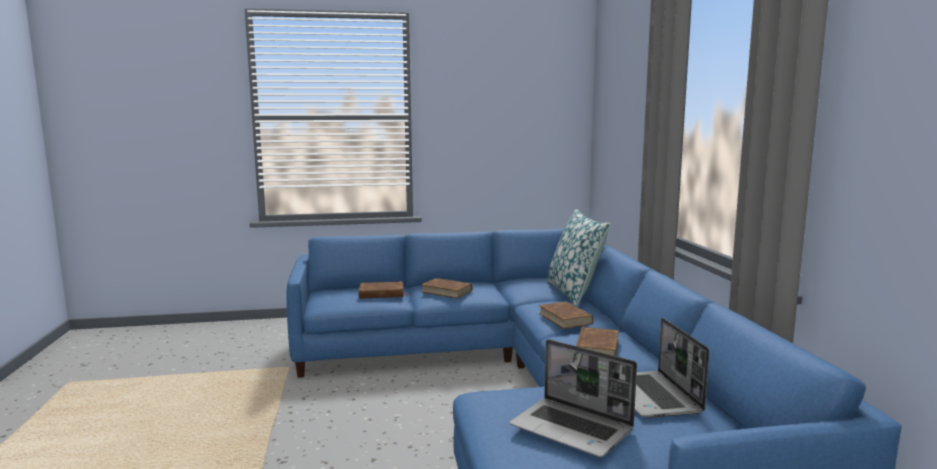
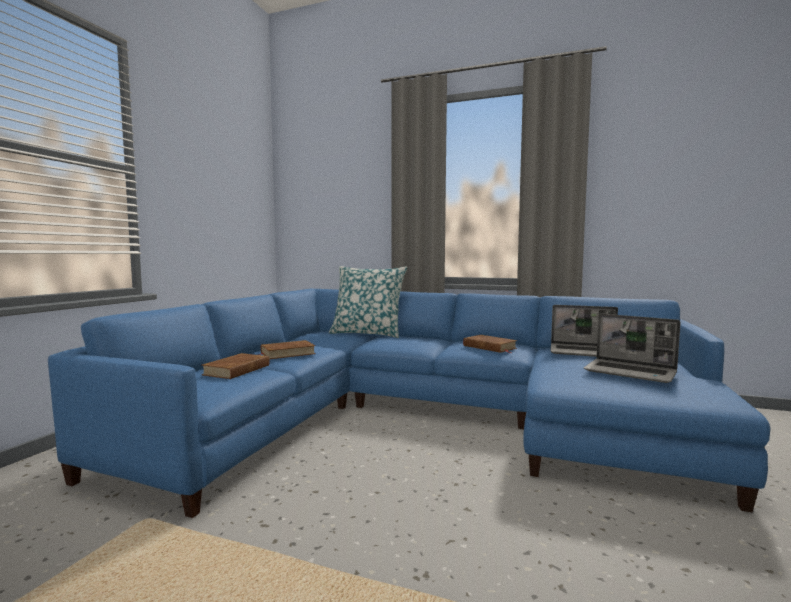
camera: 60 degrees left, 5 degrees down
(565, 318) = (421, 342): brown book -> none
(573, 428) = (631, 372): laptop -> laptop turned 60 degrees clockwise

